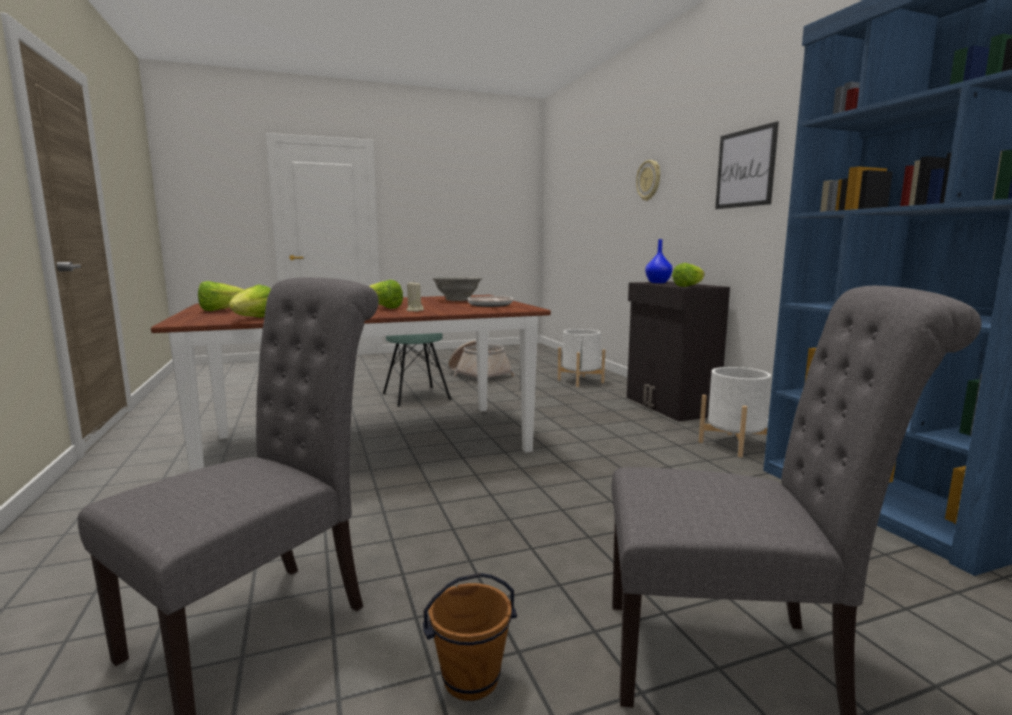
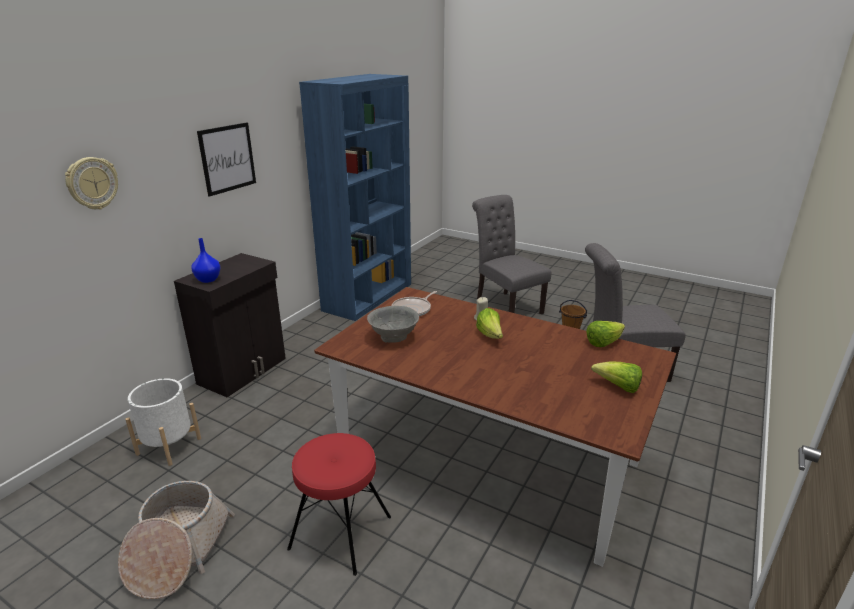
camera: 130 degrees left, 15 degrees up
(416, 396) = (340, 532): turquoise stool -> red stool
(688, 286) = (255, 262): lettuce -> none
(734, 445) = (319, 333): white planter -> none

